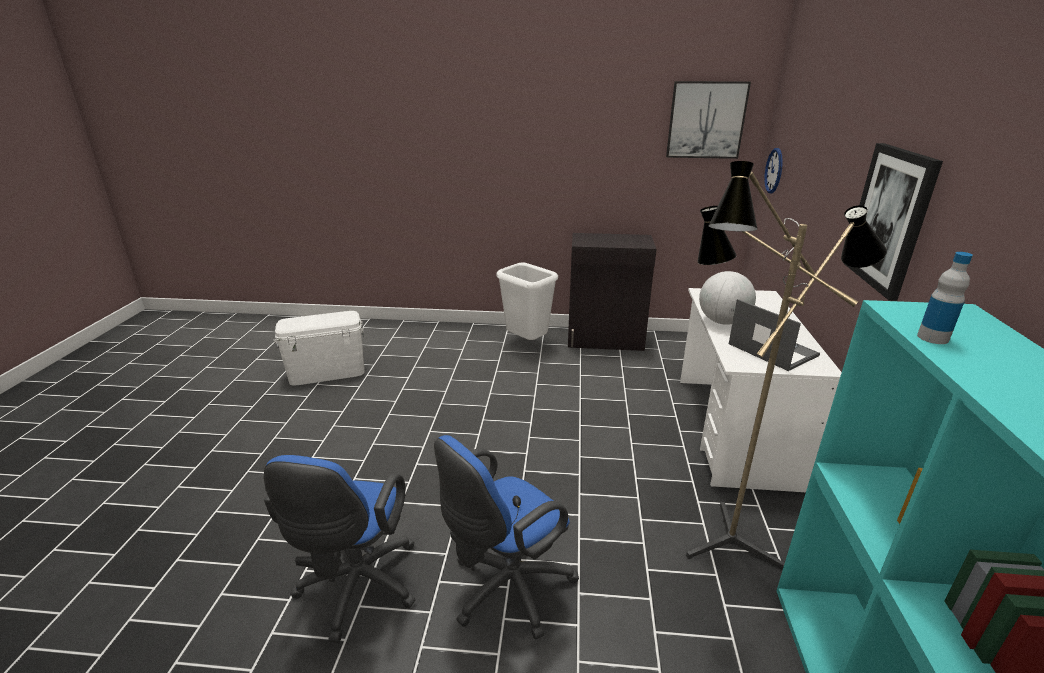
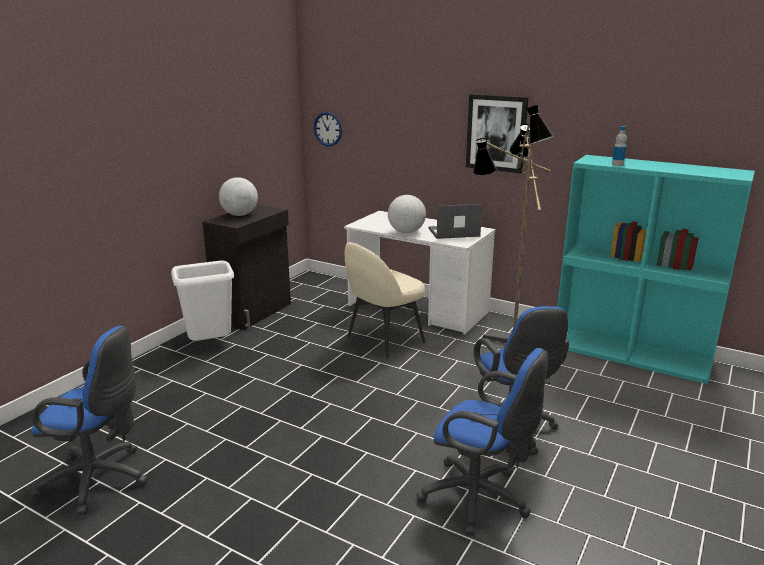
camera: 65 degrees left, 5 degrees down
(327, 373) = (100, 480): white storage box -> blue office chair
(609, 238) = (239, 215): none -> globe
(630, 428) = (383, 340): none -> beige chair
(706, 120) = (267, 98): picture -> none

